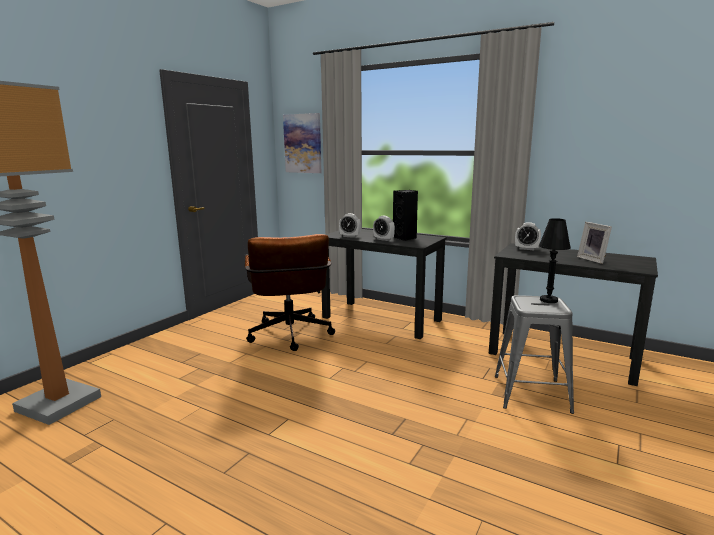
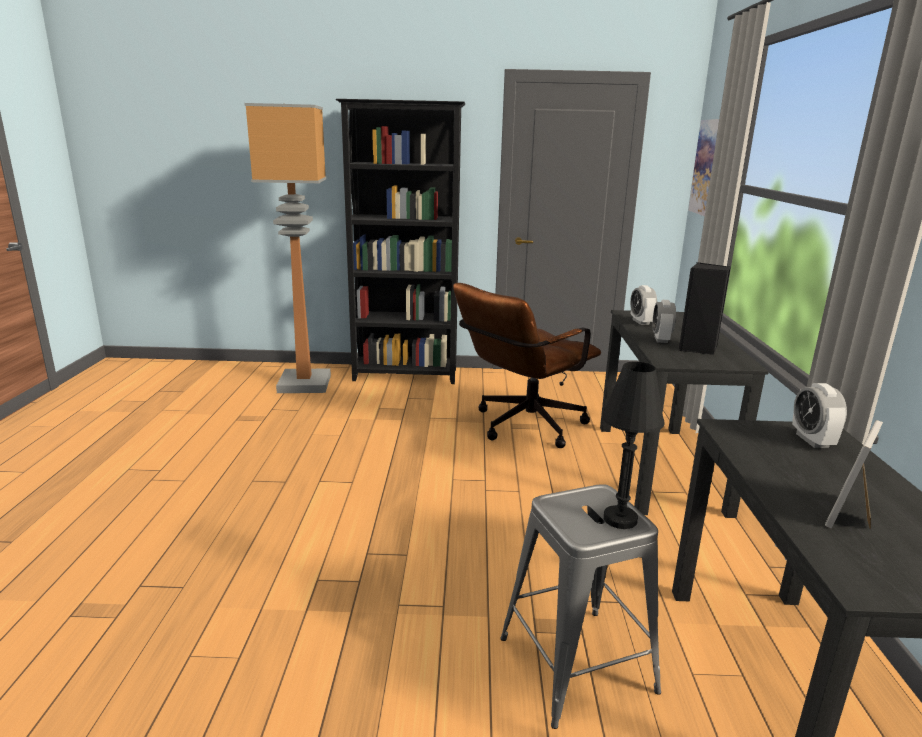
camera: 60 degrees right, 5 degrees up
(138, 352) = (406, 375): none -> black bookcase

